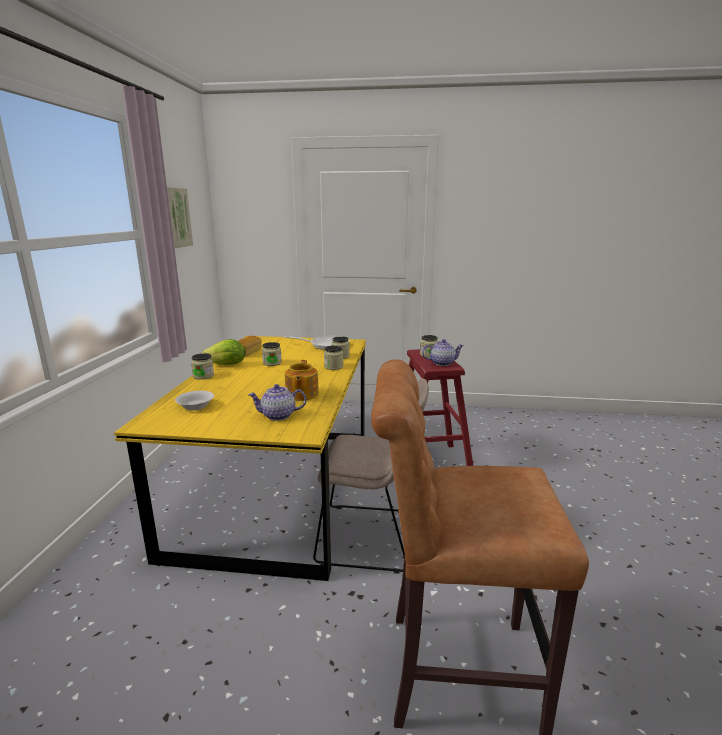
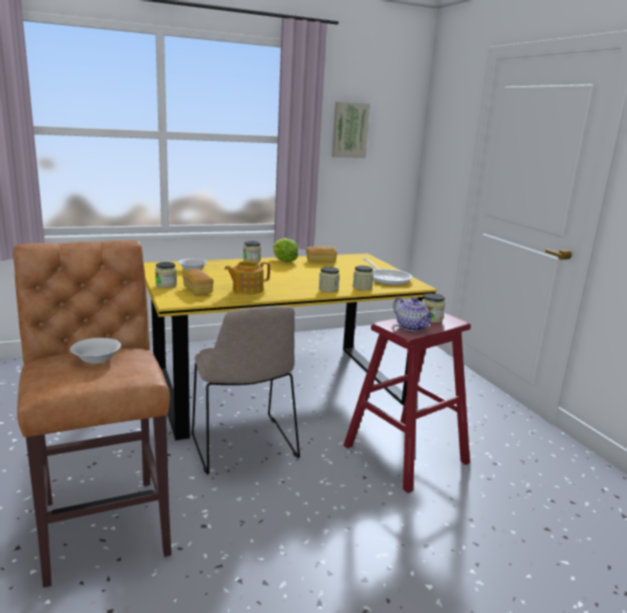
camera: 60 degrees right, 0 degrees up
(272, 363) = (308, 271): jar -> jar (166, 285)
(278, 416) = (197, 290): teapot -> bread
(489, 489) = (96, 359): none -> white bowl

